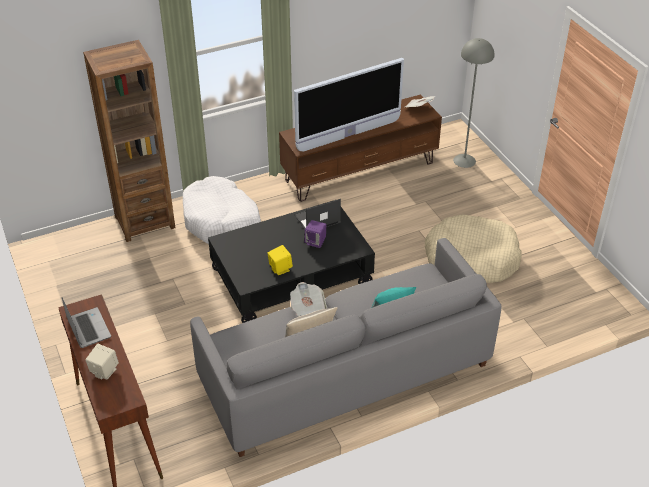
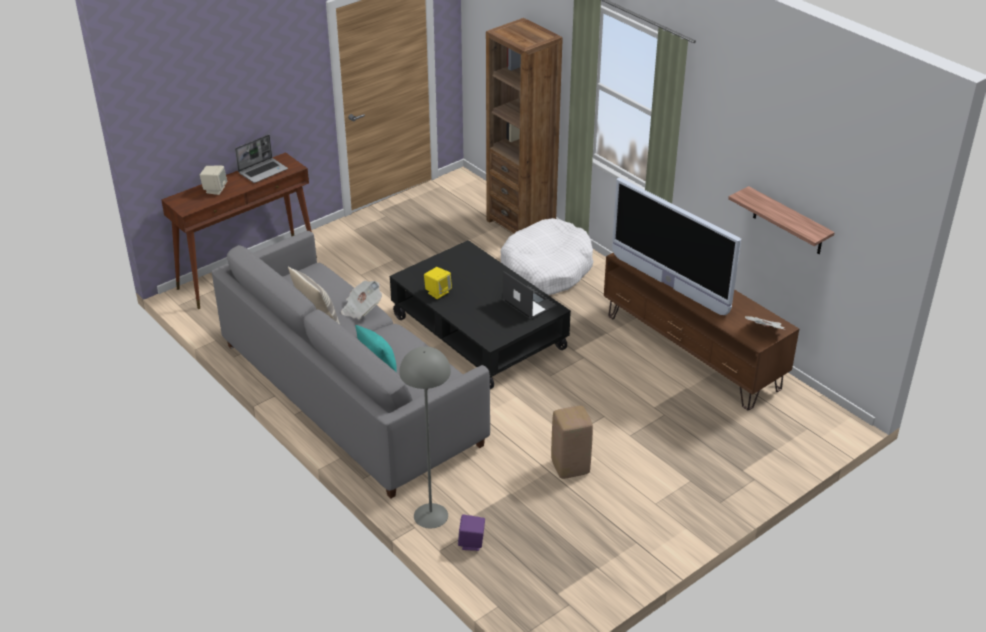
camera: 75 degrees right, 5 degrees down
(315, 242) = (490, 308): purple speaker -> purple speaker (472, 543)
(385, 36) = (788, 221): none -> shelf
(464, 161) = (772, 439): grey floor lamp -> grey floor lamp (430, 515)
(471, 259) = (571, 467): beige dog bed -> beige stool

